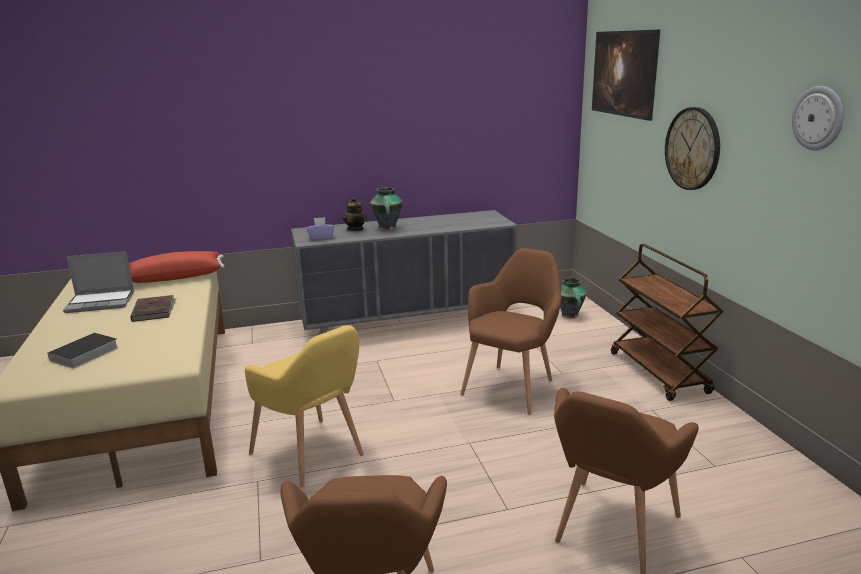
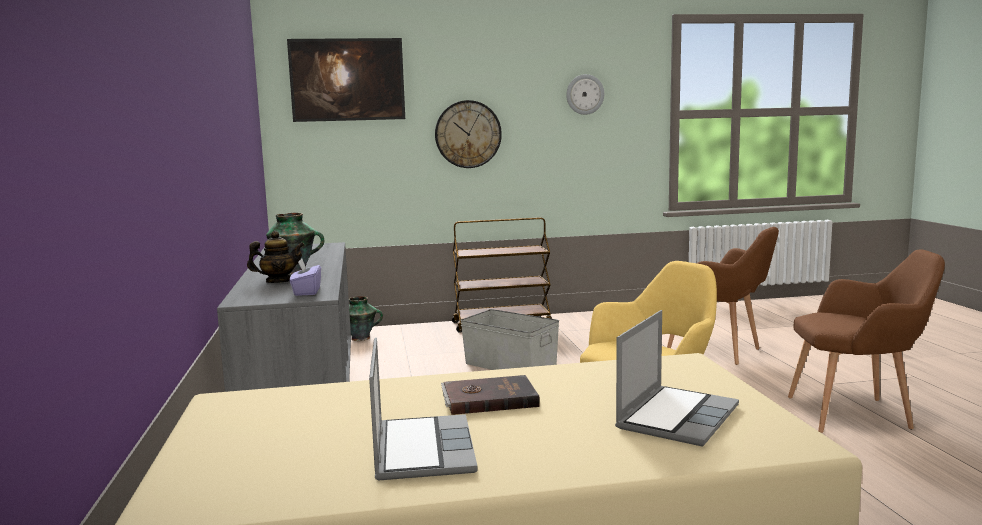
camera: 85 degrees left, 10 degrees down
(83, 355) = (676, 417): book -> laptop
(176, 277) = (306, 406): red pillow -> none
(513, 386) = (510, 365): brown armchair -> grey storage box

